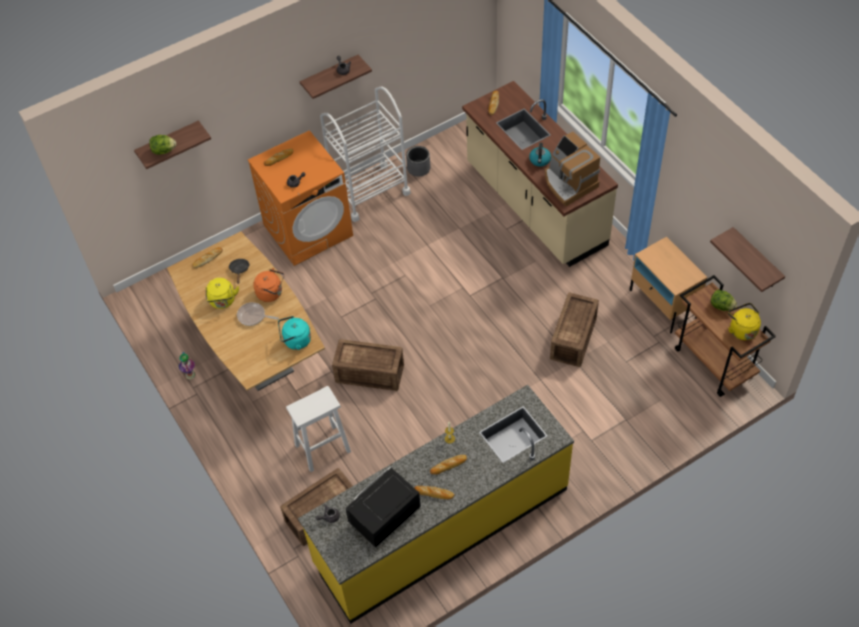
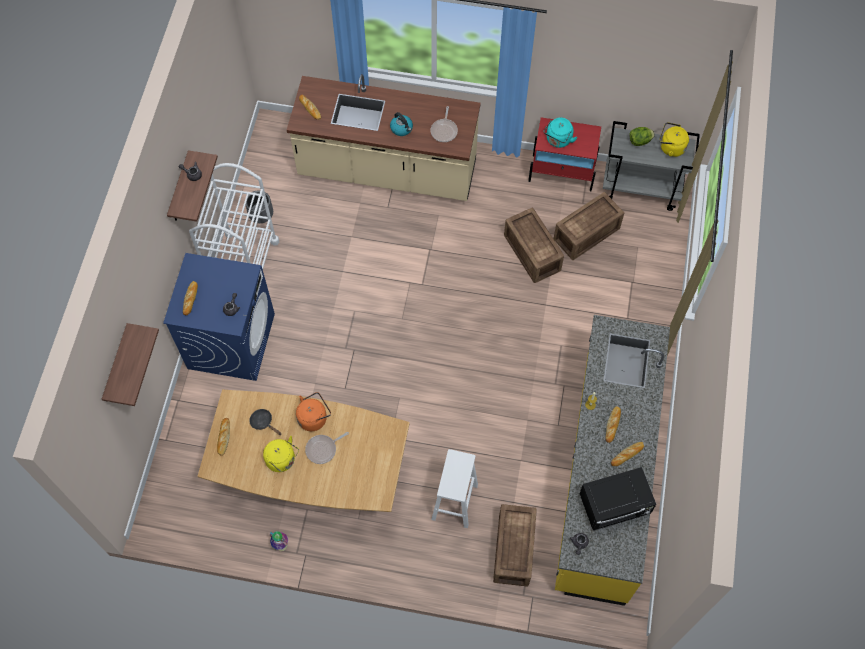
camera: 50 degrees left, 10 degrees up
(163, 151) = (131, 376): lettuce -> none
(295, 341) = (381, 438): turquoise kettle -> turquoise kettle (558, 140)
(308, 230) = (231, 340): orange washing machine -> blue washing machine
(370, 374) = (422, 412): crate -> crate (588, 234)
(383, 517) = (615, 505): black microwave -> black microwave turned 105 degrees counterclockwise
(568, 183) = (444, 130): coffee machine -> frying pan
(663, 304) = (562, 173): beige nightstand -> red nightstand
(714, 363) = (641, 188): brown cart -> grey cart
(756, 259) = (661, 85): shelf -> none

